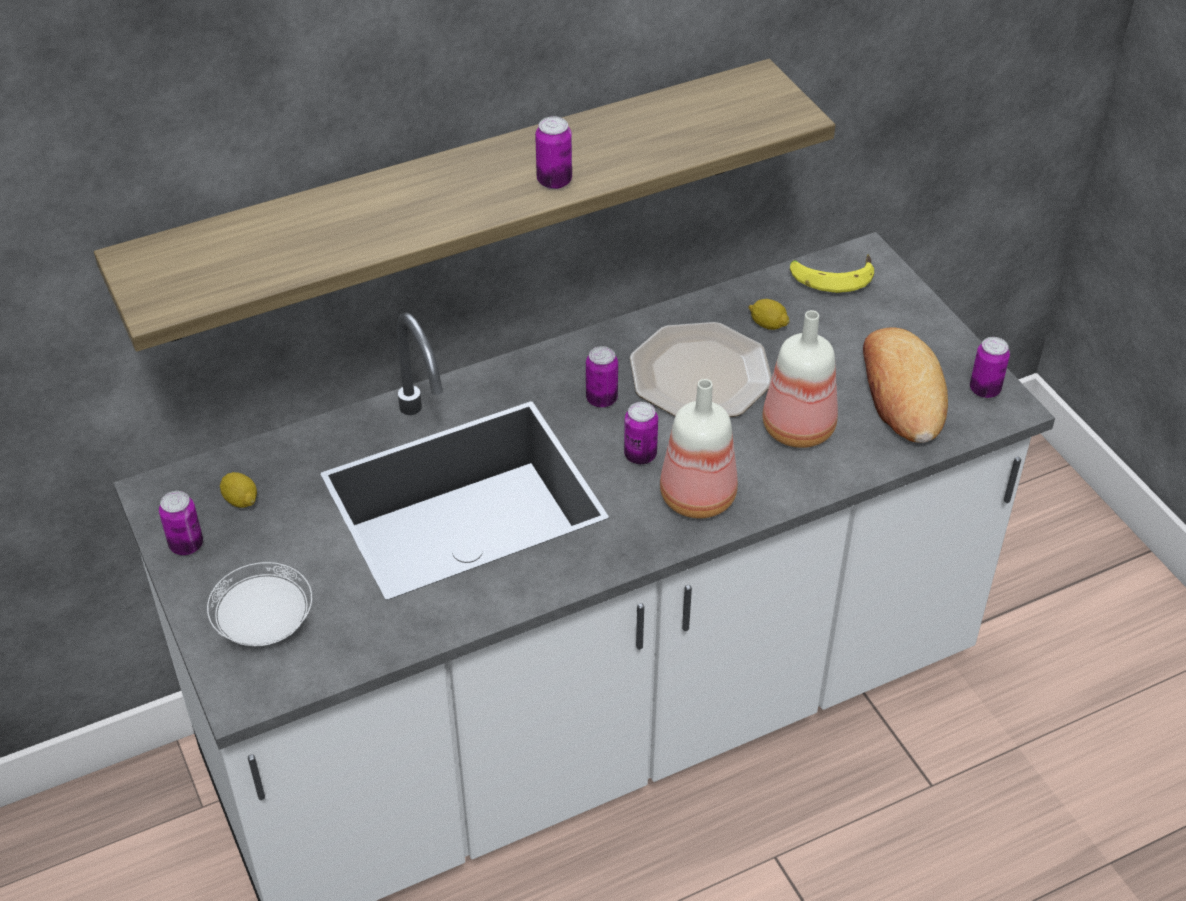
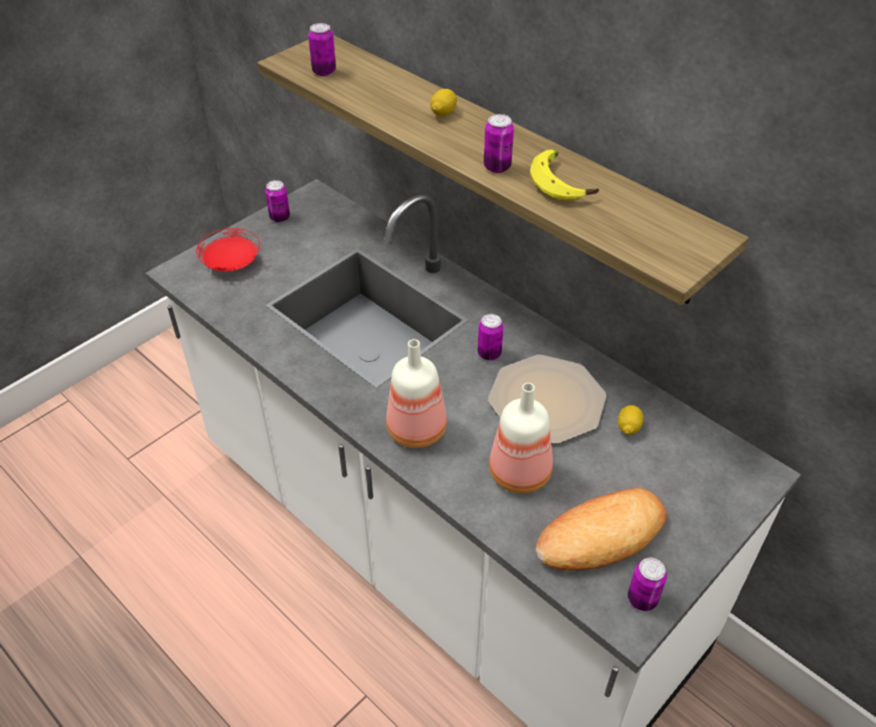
camera: 70 degrees right, 0 degrees up
(240, 500) = (322, 226): lemon -> lemon (443, 113)
(265, 624) = (231, 264): white plate -> red plate
(640, 455) = (443, 388): can -> can (324, 71)
(831, 276) = (717, 455): banana -> banana (563, 183)

